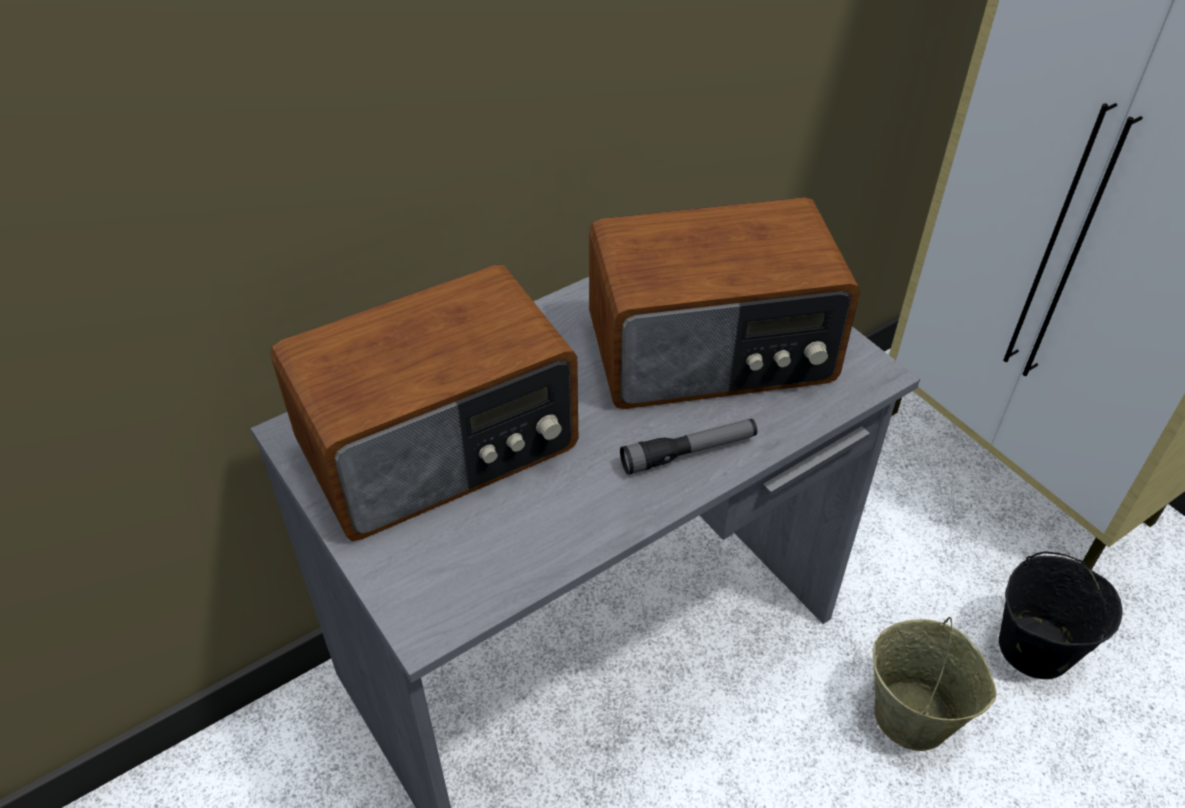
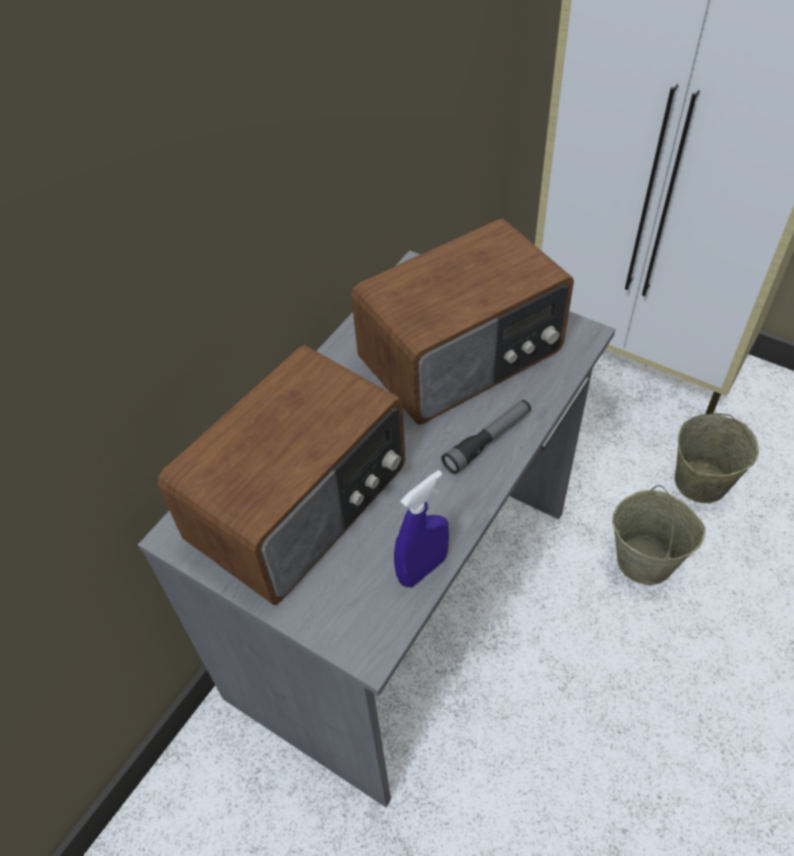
camera: 20 degrees left, 5 degrees up
(533, 564) = (422, 569): none -> blue spray bottle
(1033, 648) = (700, 482): black bucket -> beige bucket

